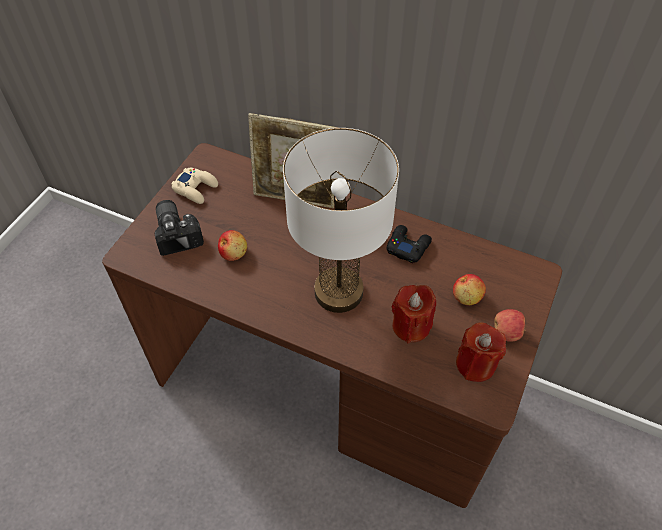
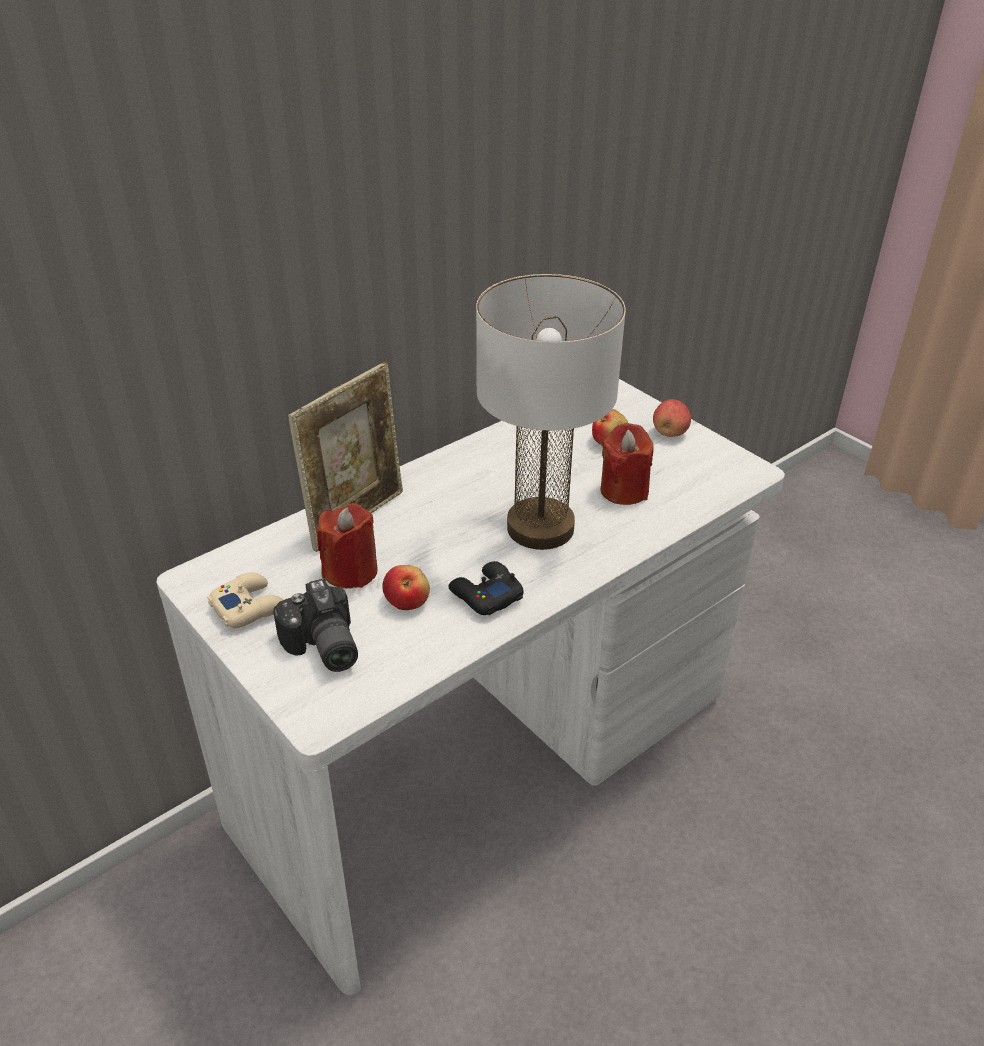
camera: 65 degrees left, 15 degrees down
(178, 232) = (321, 648): camera -> camera turned 120 degrees counterclockwise
(331, 384) = (488, 761): brown desk -> white desk
(407, 246) = (509, 456): black game controller -> black game controller (485, 595)
(475, 364) = (698, 465): red candle -> red candle (351, 571)

